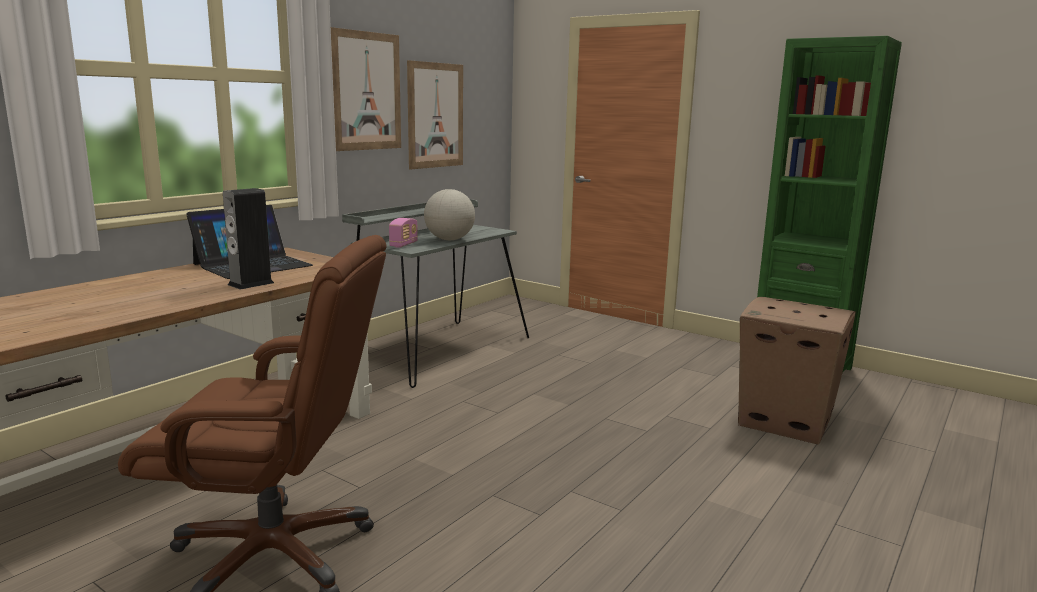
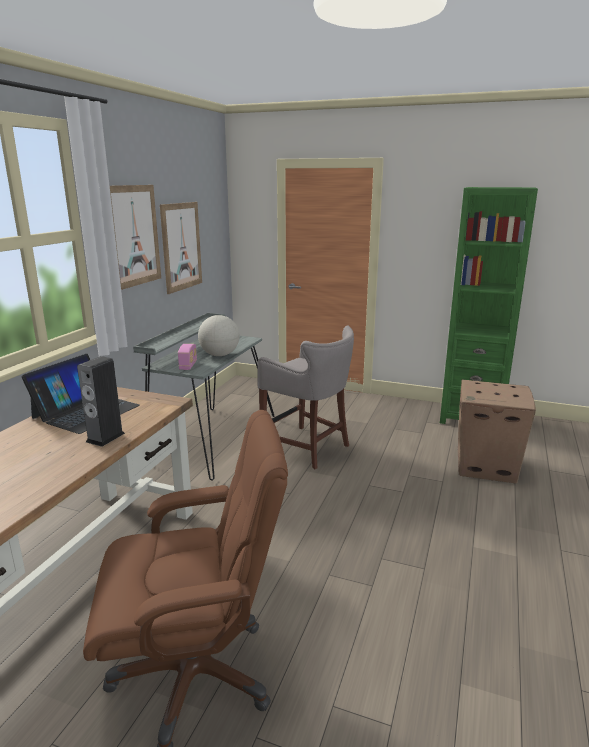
camera: 15 degrees left, 5 degrees up
(551, 373) = (308, 448): none -> grey stool

